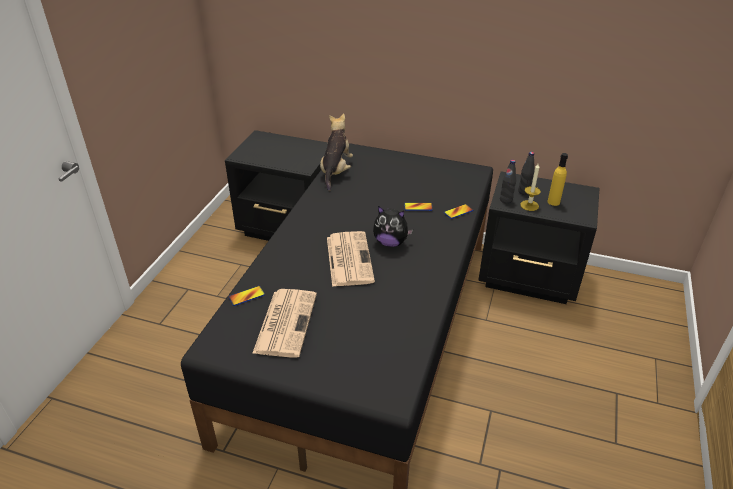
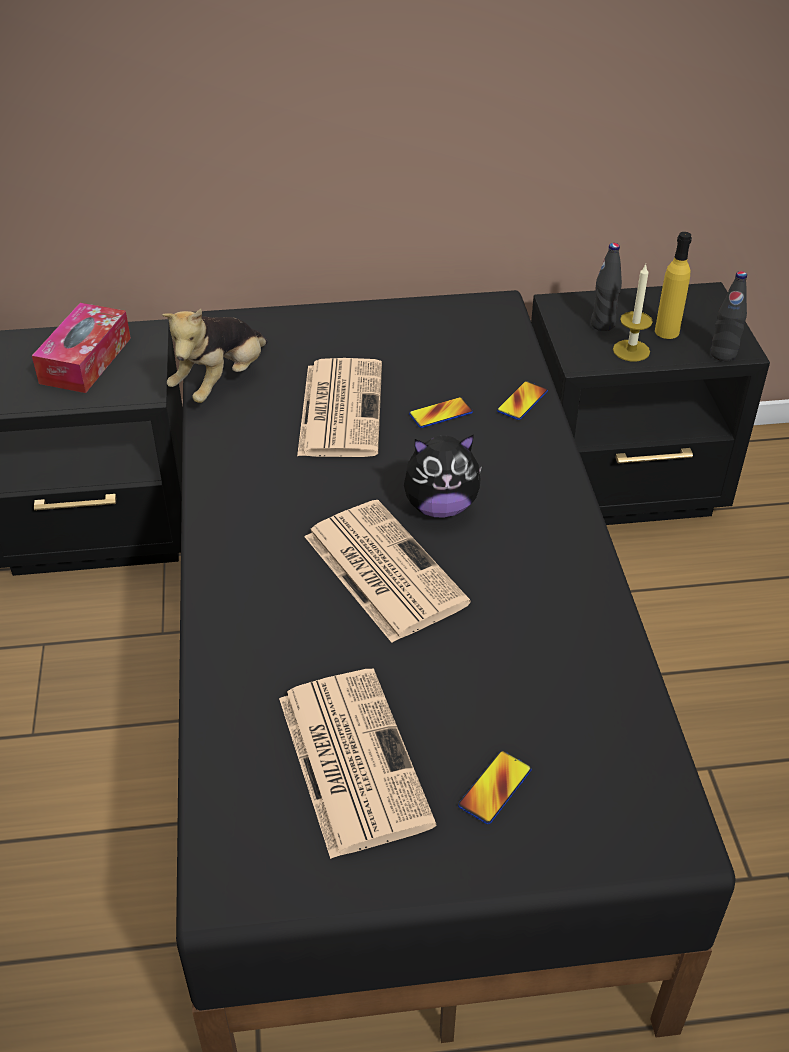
camera: 25 degrees left, 5 degrees up
(246, 296) = (226, 731): phone -> phone (495, 788)
(291, 151) = (85, 360): none -> tissue box
(336, 171) = (221, 382): plush toy -> plush toy turned 135 degrees counterclockwise
(377, 193) = (340, 408): none -> newspaper
(506, 200) = (583, 351): black bottle -> black bottle (723, 354)

